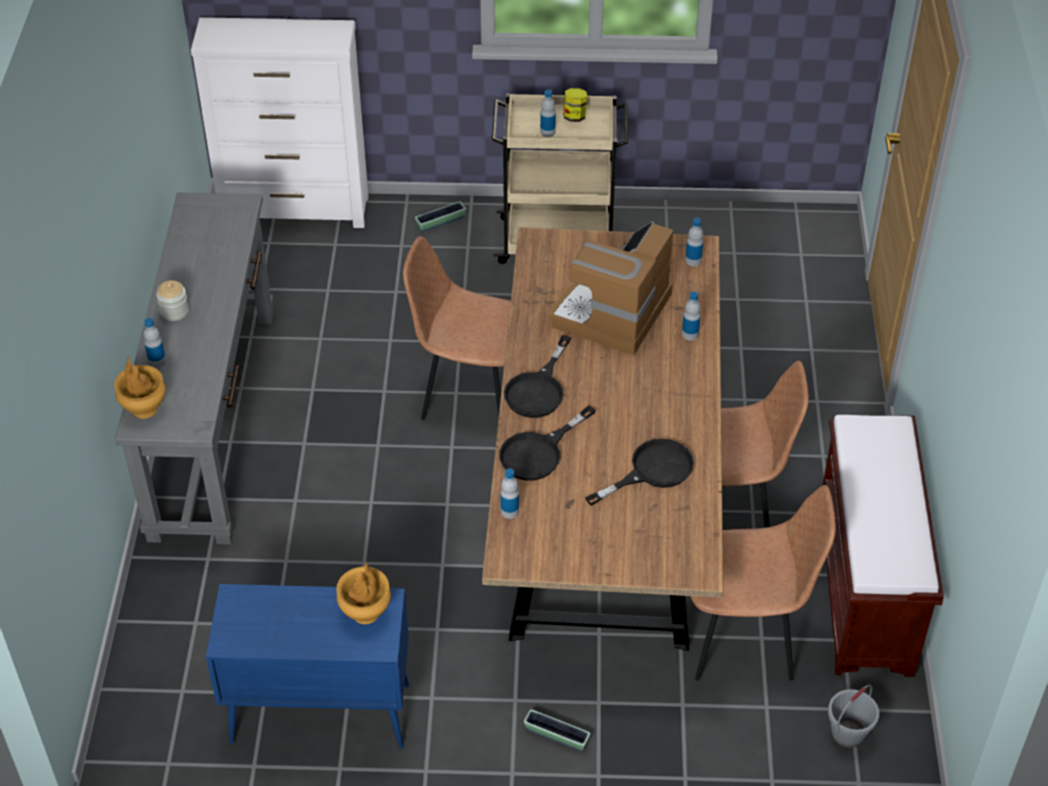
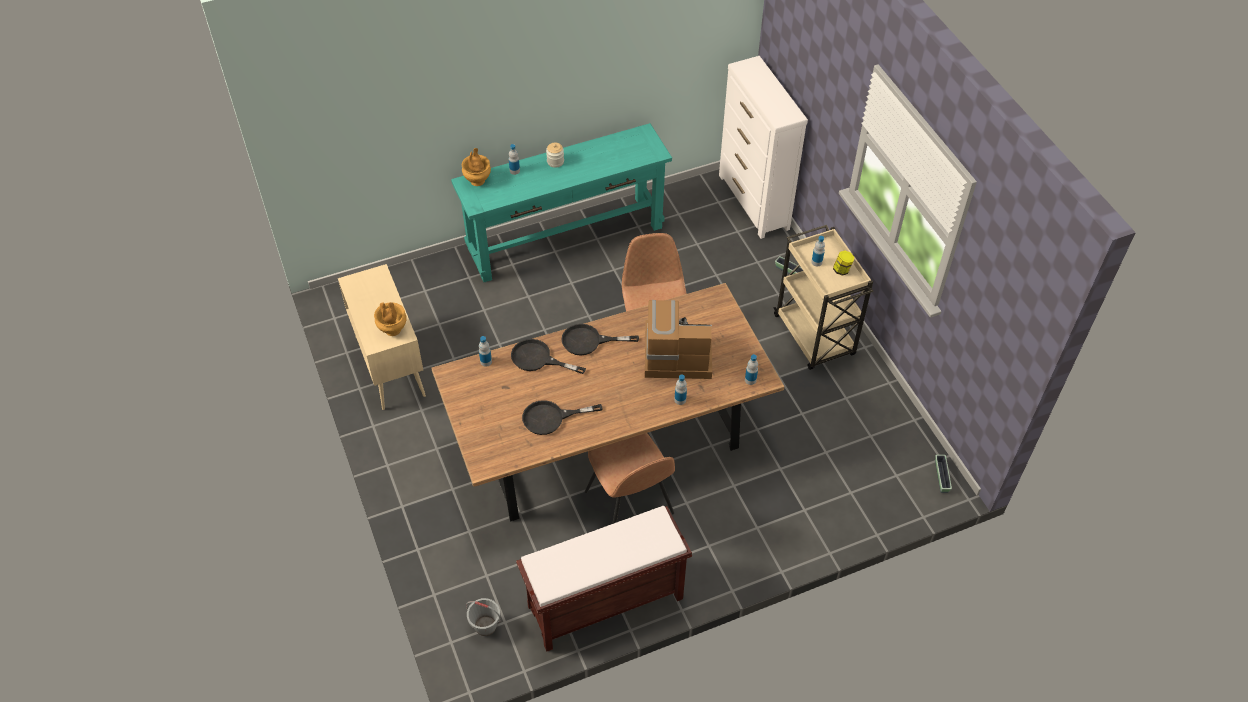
camera: 65 degrees right, 5 degrees up
(214, 421) = (565, 238): grey console table -> turquoise console table
(318, 714) = (389, 365): blue cabinet -> beige cabinet
(556, 736) = (420, 477): planter -> planter (941, 477)
(651, 471) = (551, 418): black frying pan -> black frying pan turned 135 degrees clockwise
(743, 635) = (535, 546): brown chair -> none

